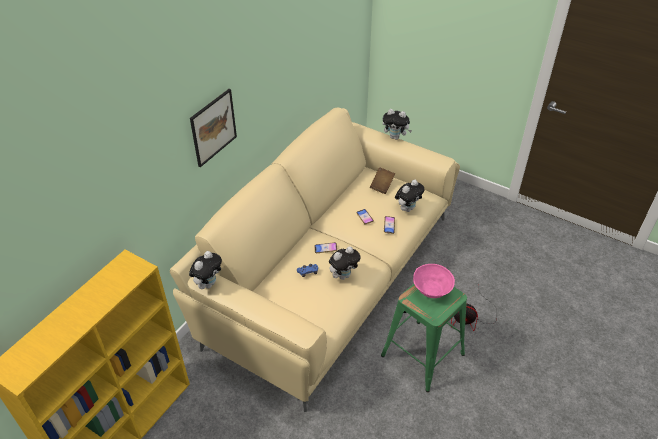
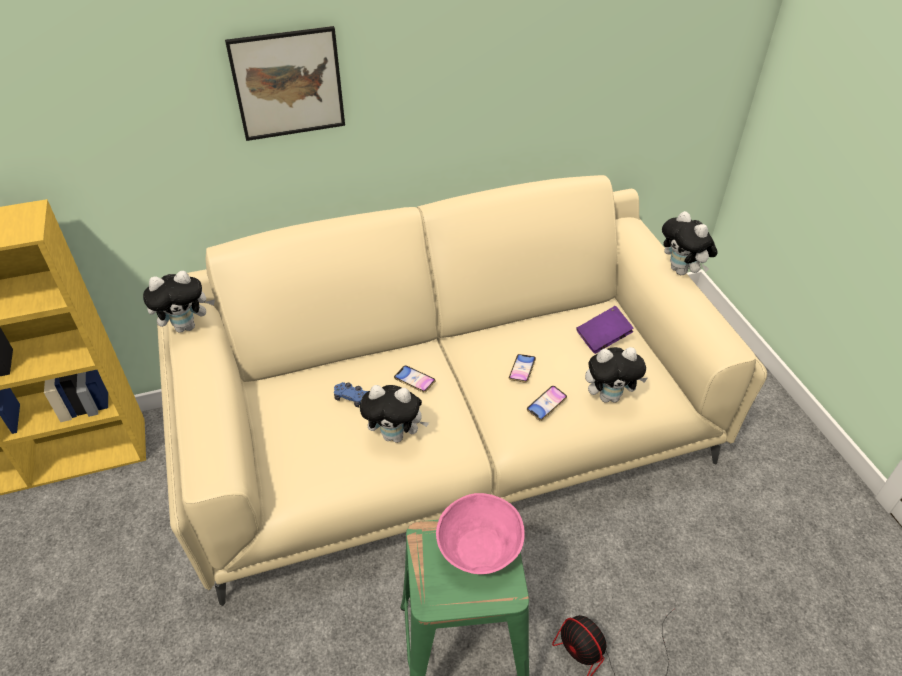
camera: 40 degrees right, 0 degrees up
(382, 185) = (603, 338): brown book -> purple book

